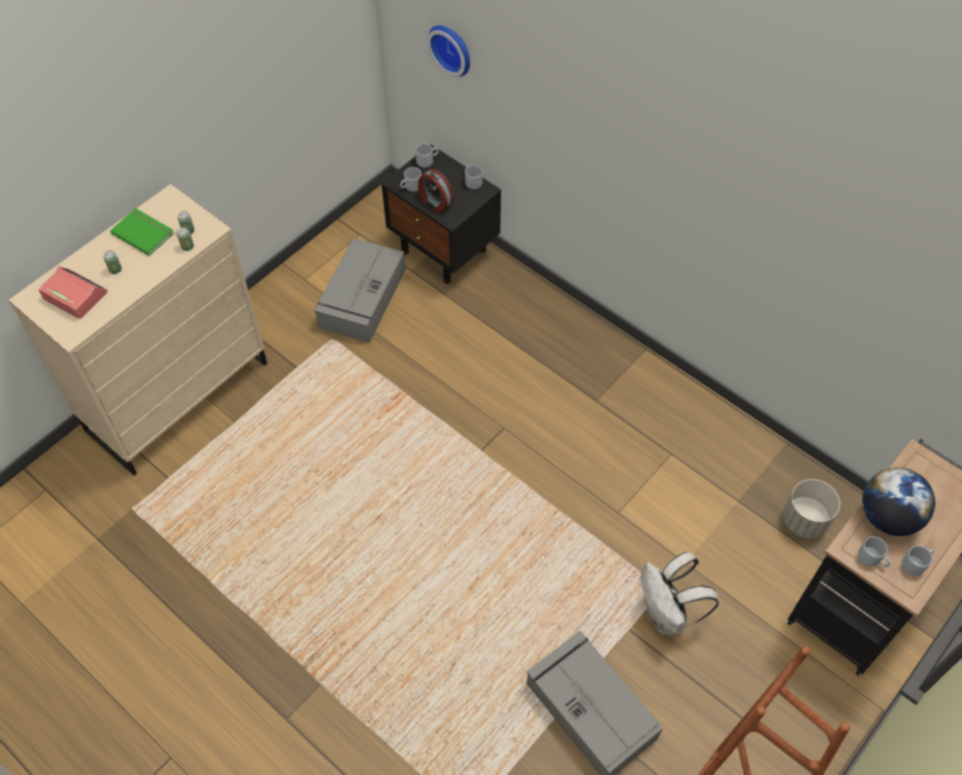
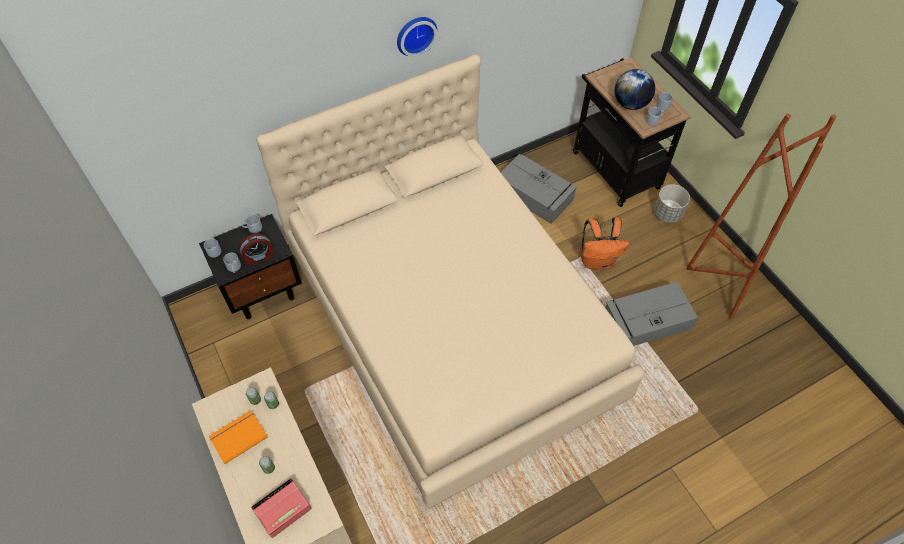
camera: 70 degrees left, 0 degrees up
(144, 232) = (237, 436): green book -> orange book
(362, 299) = (277, 359): grey storage box -> grey storage box (535, 195)
(452, 48) = (188, 158): wall clock -> wall clock (415, 34)
(482, 458) = (451, 322): none -> beige bed
(667, 614) = (597, 261): white backpack -> orange backpack
(805, 521) = (560, 174): grey planter -> grey planter (667, 213)

